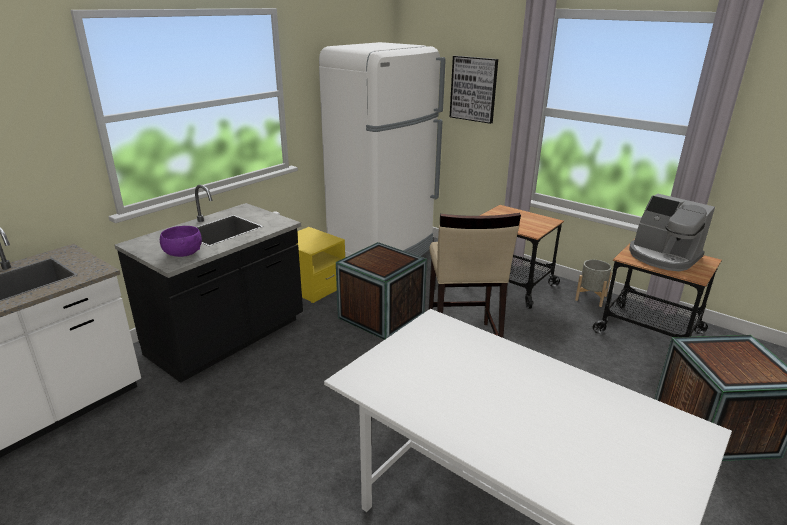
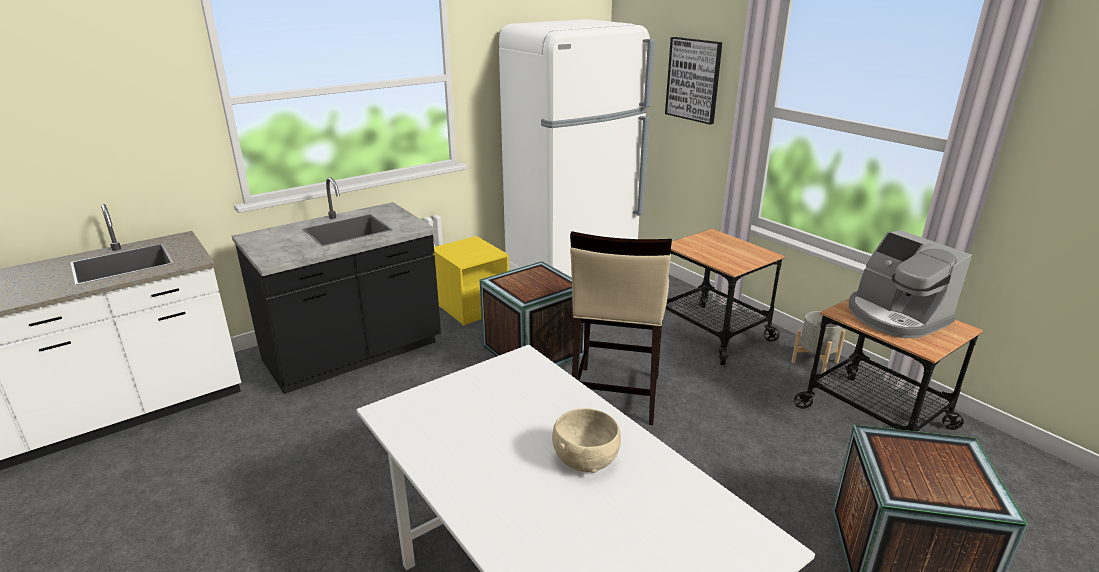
camera: 15 degrees right, 0 degrees up
(183, 254) = (290, 252): purple bowl -> none
(533, 391) = (585, 459): none -> beige bowl

